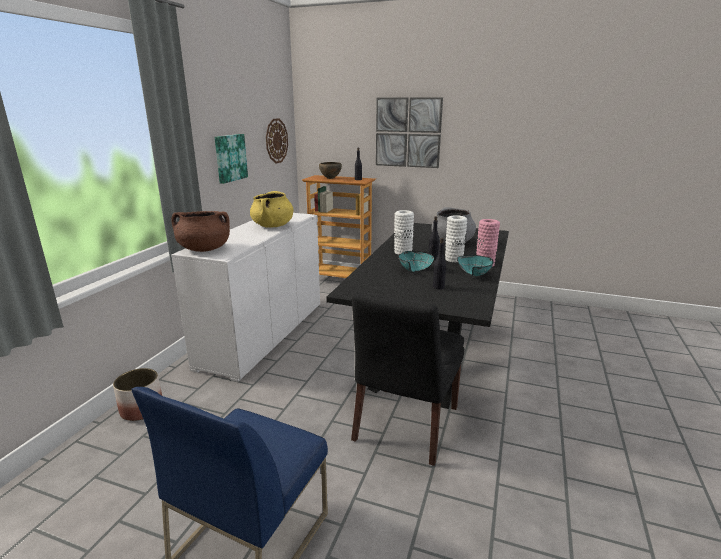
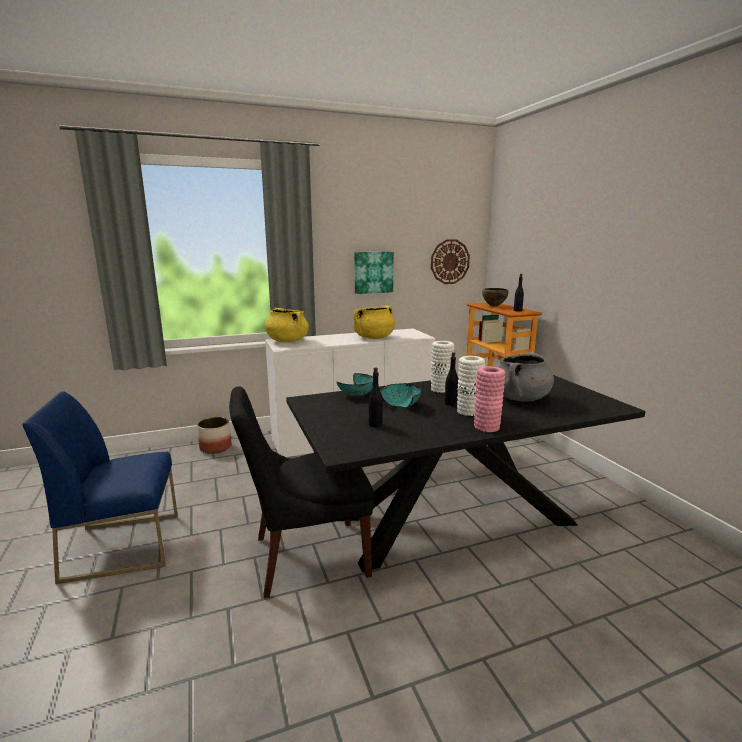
camera: 50 degrees right, 5 degrees down
(204, 249) = (287, 341): brown cooking pot -> yellow cooking pot
(408, 132) = (580, 259): picture -> none
(476, 274) = (445, 430): turquoise bowl -> turquoise bowl (359, 394)

